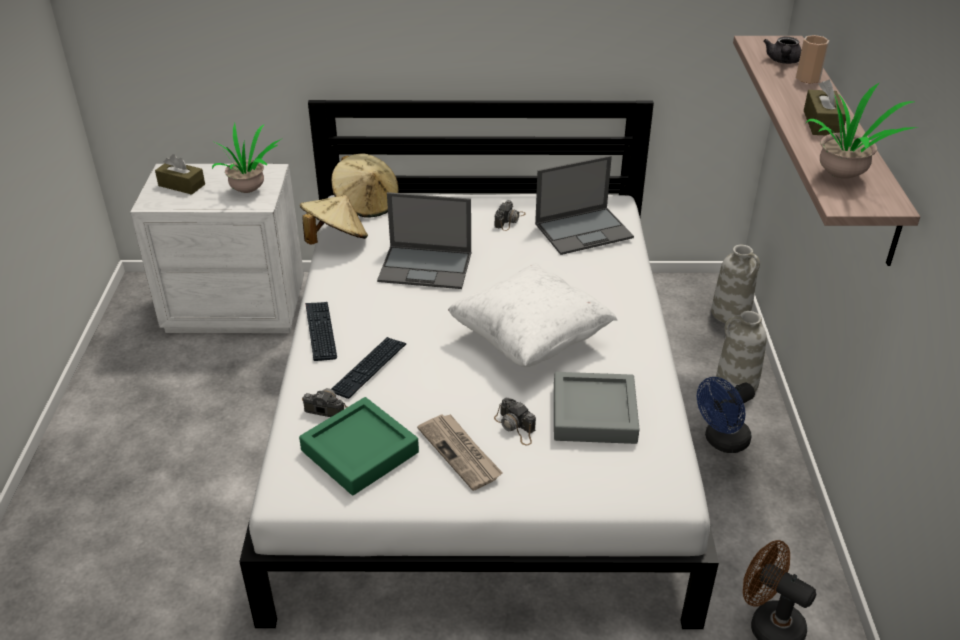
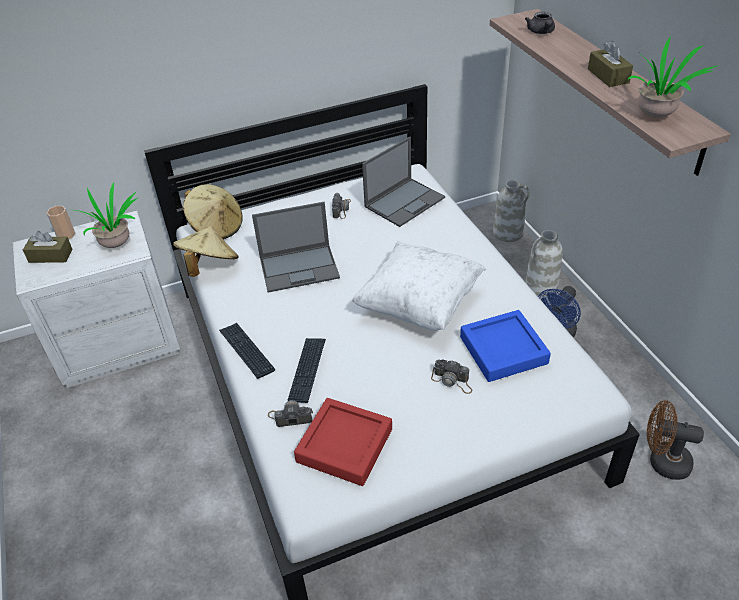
camera: 20 degrees left, 5 degrees up
(360, 451) = (344, 445): green tray -> red tray
(461, 453) = (425, 418): newspaper -> none
(594, 414) = (503, 350): grey tray -> blue tray
(808, 78) = (569, 42): cup -> cup (66, 235)

